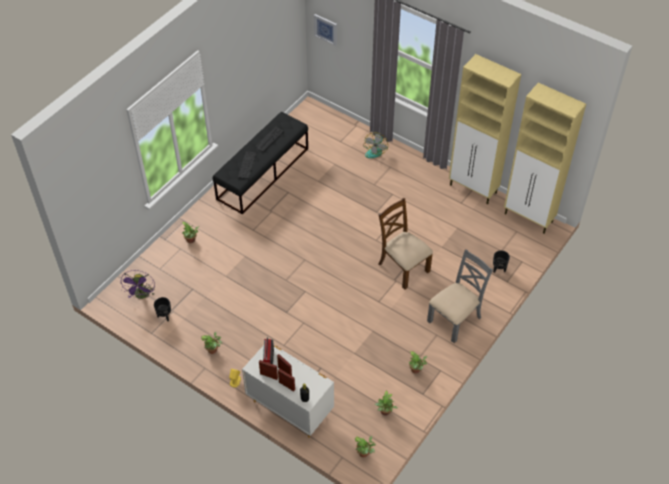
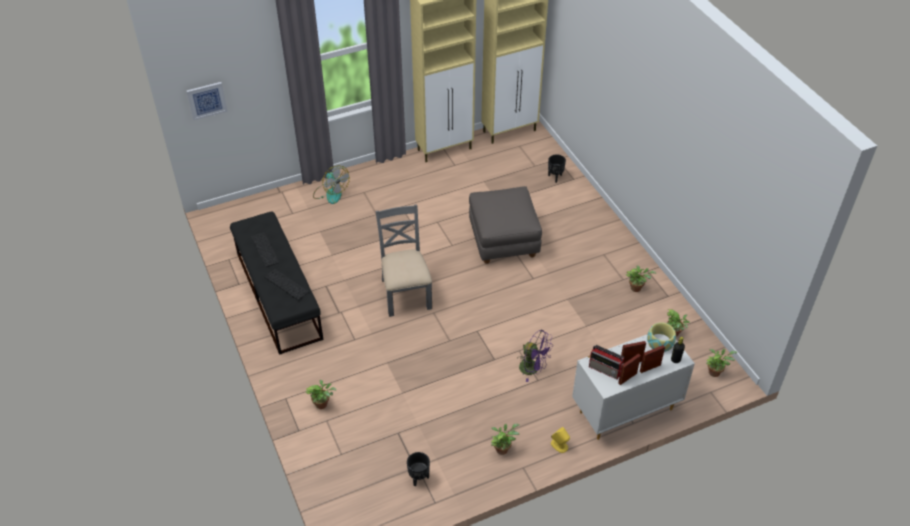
camera: 60 degrees left, 5 degrees down
(142, 296) = (370, 490): purple fan -> purple fan (533, 369)
(315, 383) = (660, 342): none -> bowl
(403, 267) = (503, 241): brown chair -> grey ottoman
(455, 319) = (593, 233): grey chair -> grey chair (405, 293)

